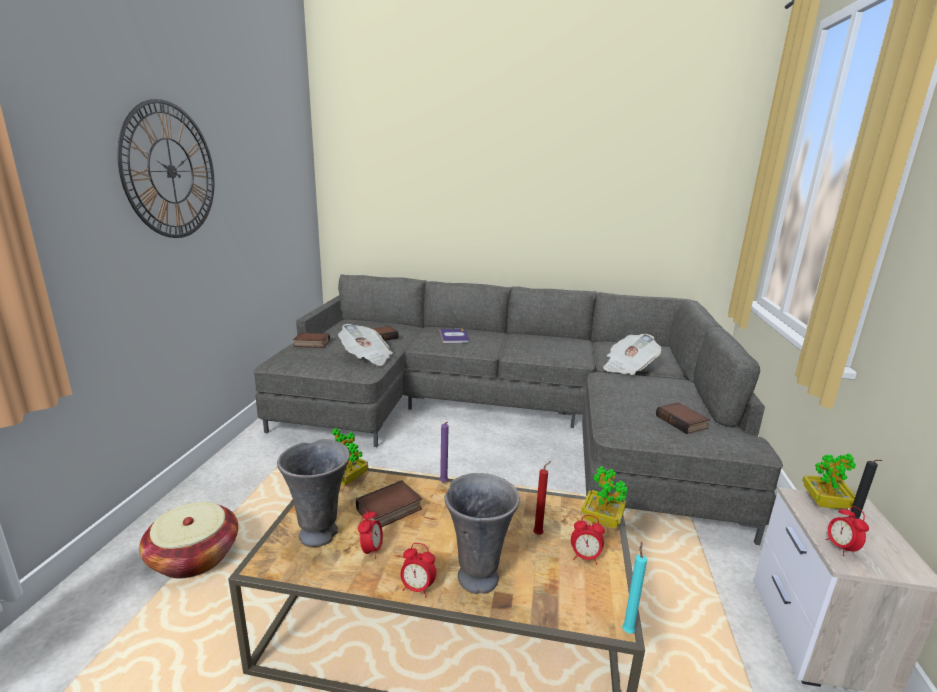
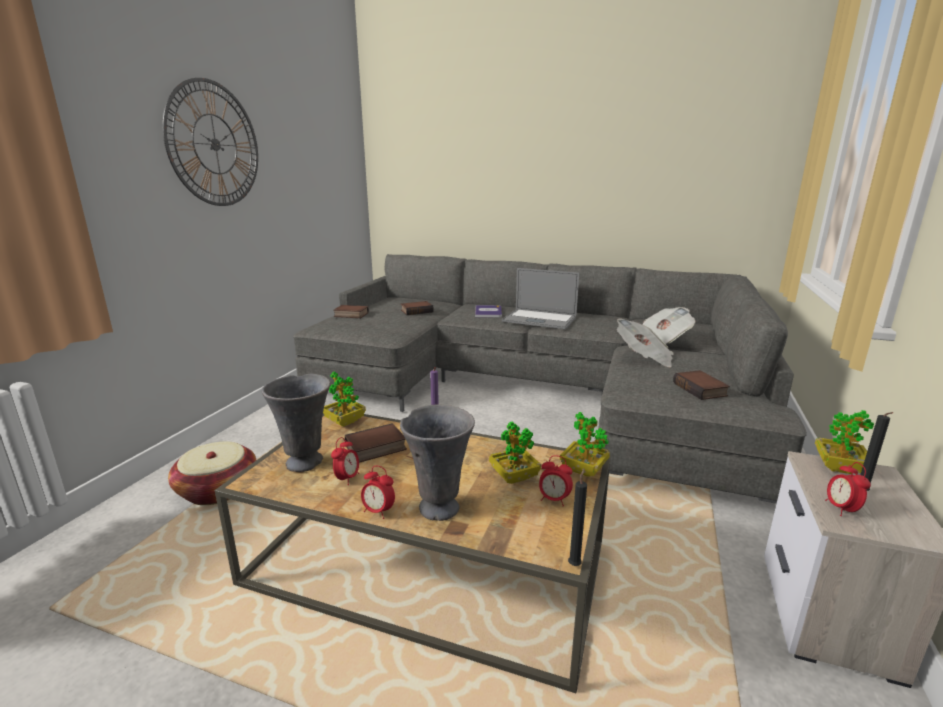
camera: 10 degrees right, 0 degrees up
(366, 357) = (397, 327): newspaper -> newspaper (644, 358)
(507, 345) = (539, 319): none -> laptop
(539, 534) = (514, 477): red candle -> potted plant
(628, 630) = (575, 564): turquoise candle -> black candle

